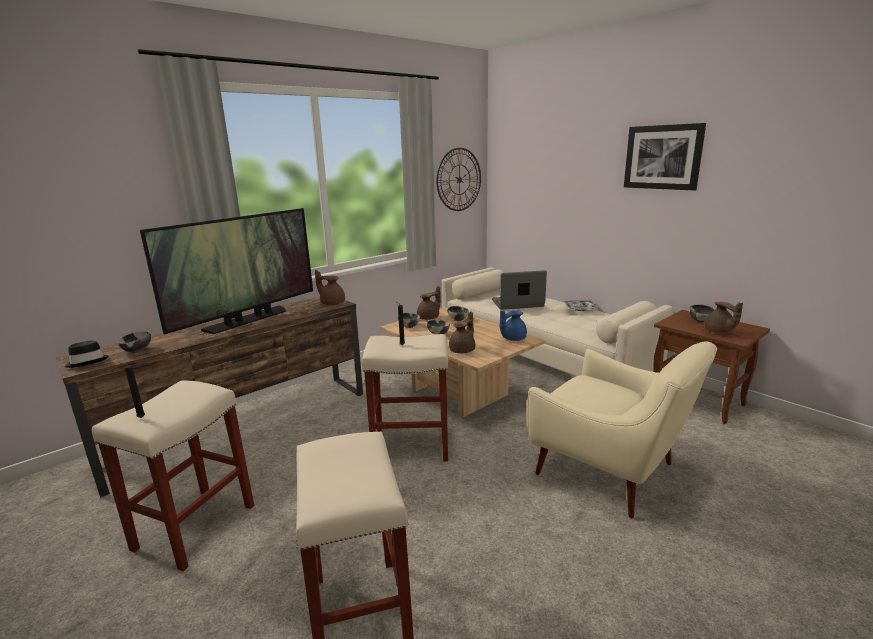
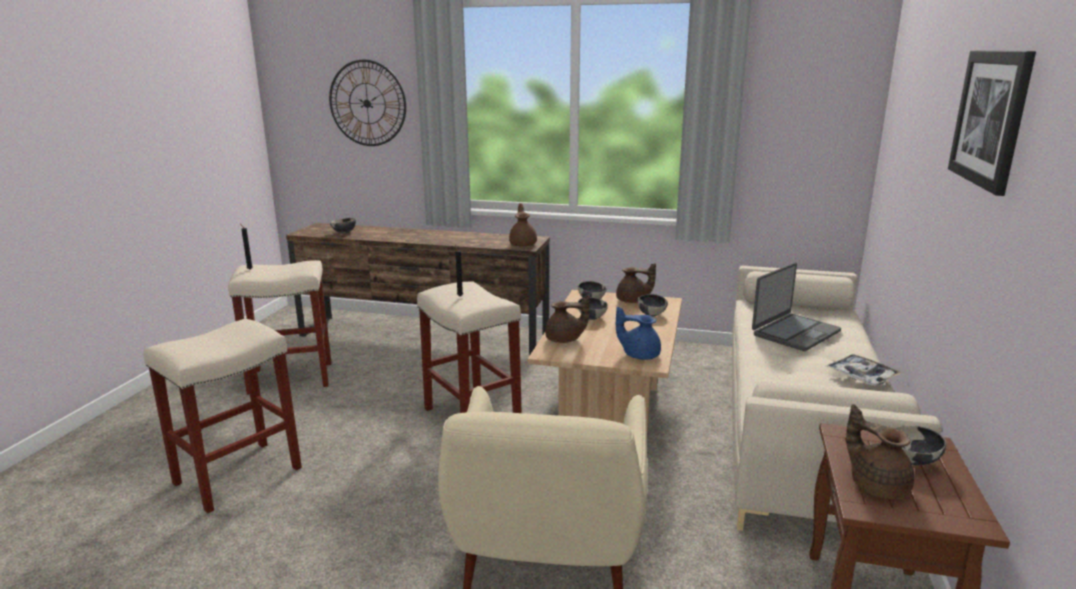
camera: 55 degrees right, 0 degrees up
(87, 361) = (315, 230): black hat -> none
(247, 320) = (439, 236): television -> none
(459, 179) = (811, 121): wall clock -> wall clock (367, 103)
(517, 303) = (795, 333): laptop -> laptop turned 90 degrees clockwise
(719, 332) = (877, 485): brown teapot -> brown teapot turned 105 degrees clockwise

